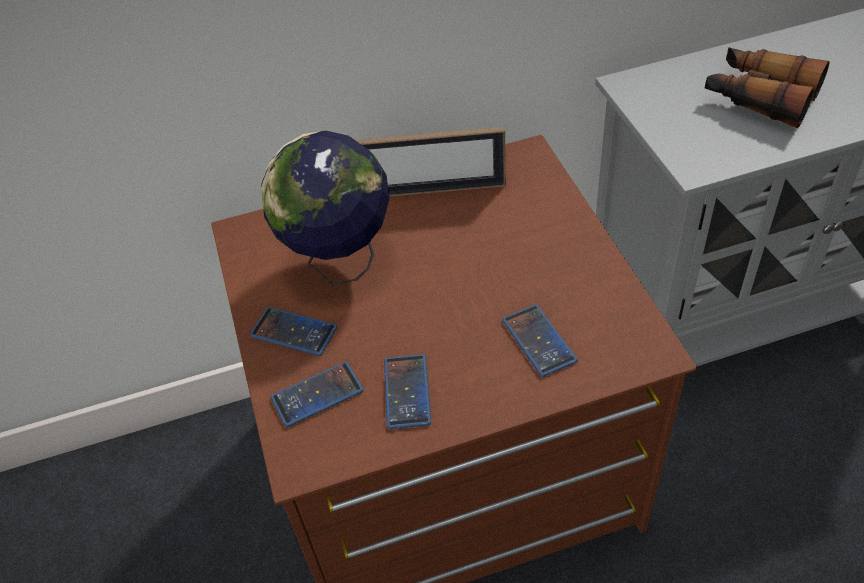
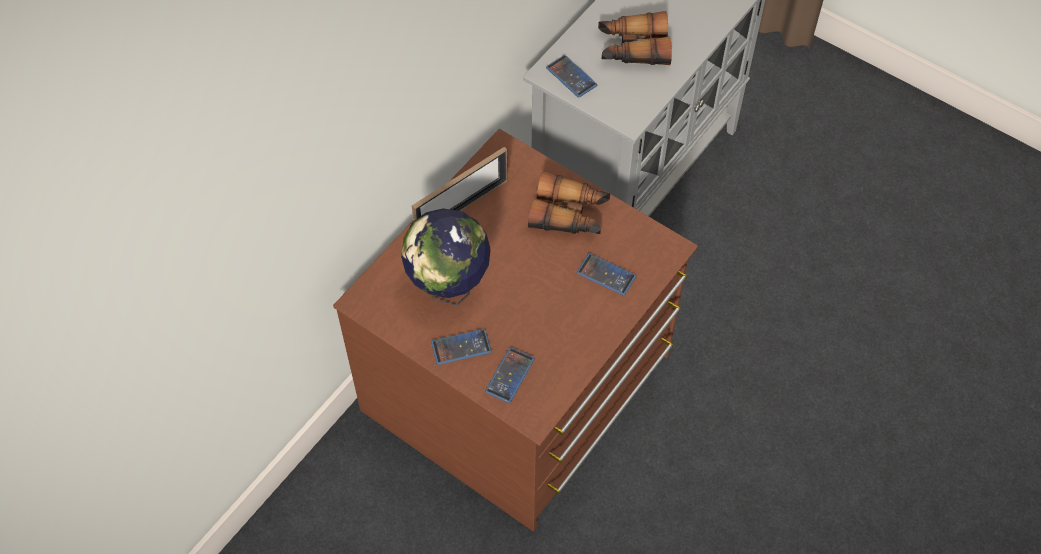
camera: 40 degrees left, 10 degrees up
(407, 391) = (558, 345): phone -> phone (571, 77)
(549, 252) = (570, 214): none -> binoculars

